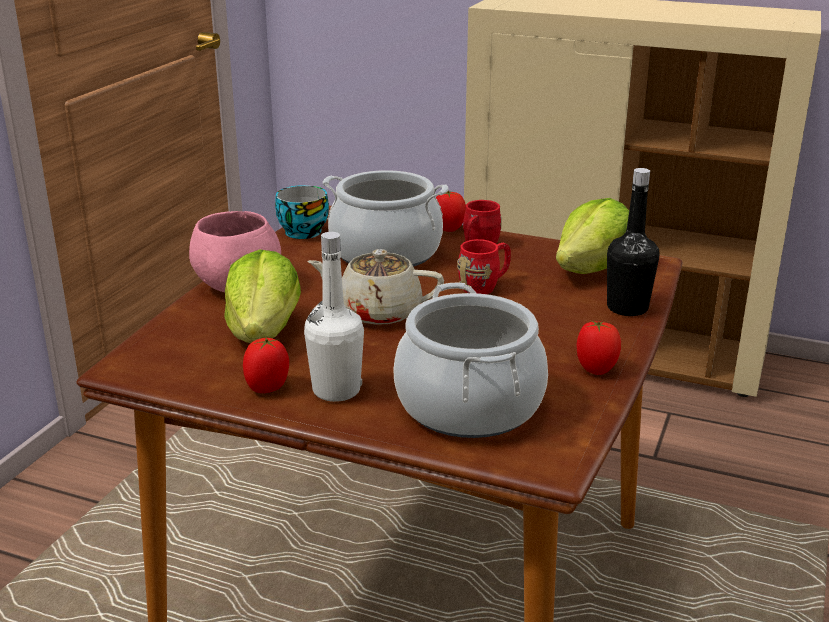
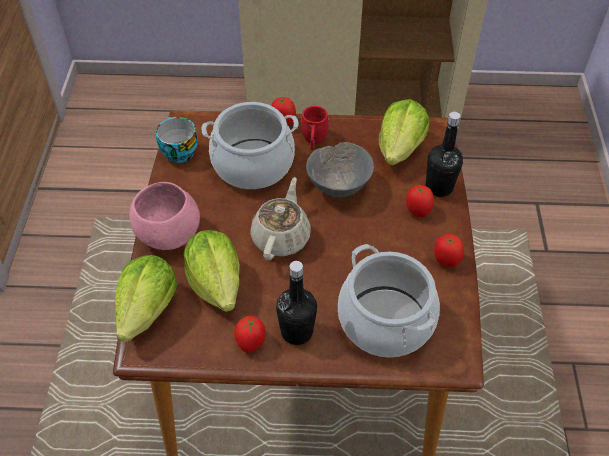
camera: 20 degrees left, 25 degrees up
(163, 337) = (149, 309): none -> lettuce
(336, 390) = (297, 331): white bottle -> black bottle
(378, 311) = (281, 237): beige teapot -> beige teapot turned 120 degrees clockwise
(485, 286) = (339, 186): red mug -> grey bowl
(582, 321) = (417, 210): none -> tomato

